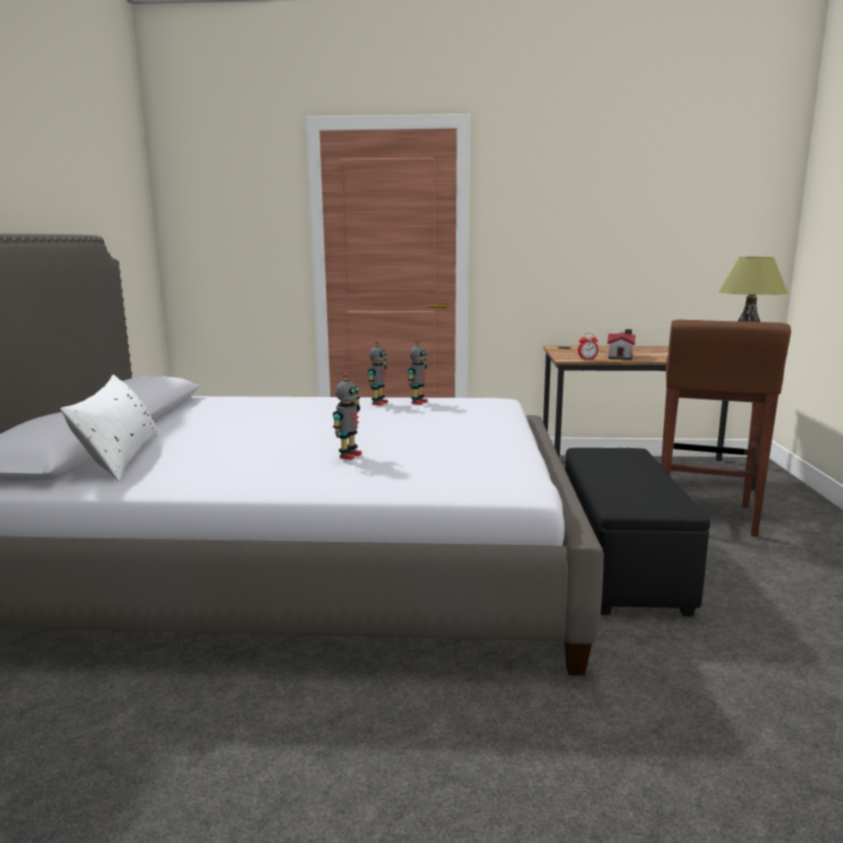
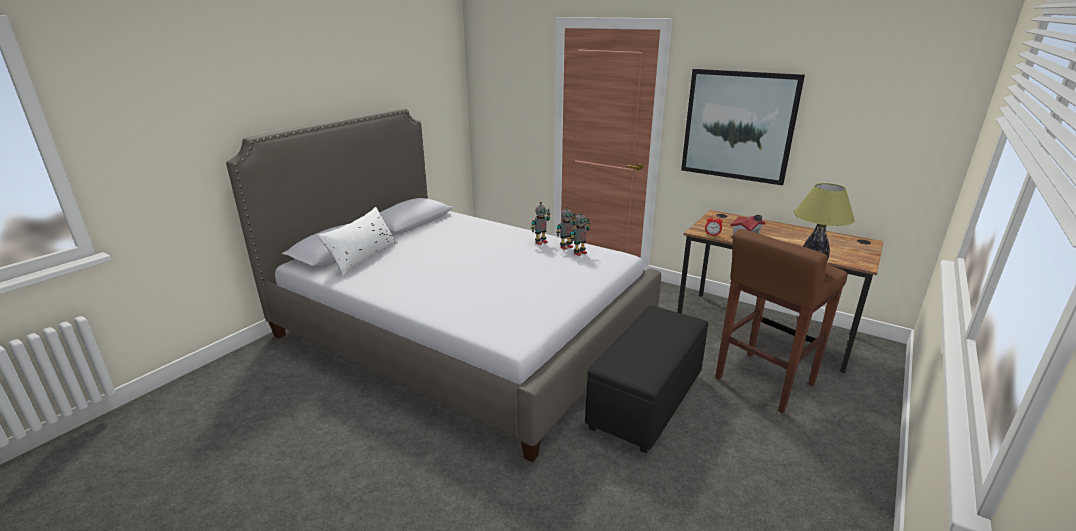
camera: 30 degrees right, 10 degrees up
(349, 456) = (460, 287): toy robot -> toy robot (579, 253)
(564, 238) = (738, 126): none -> picture

